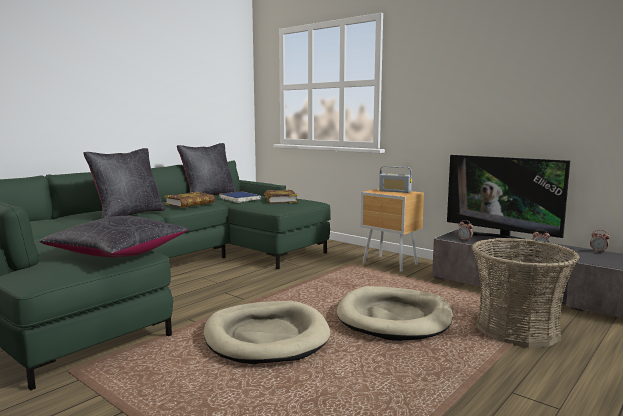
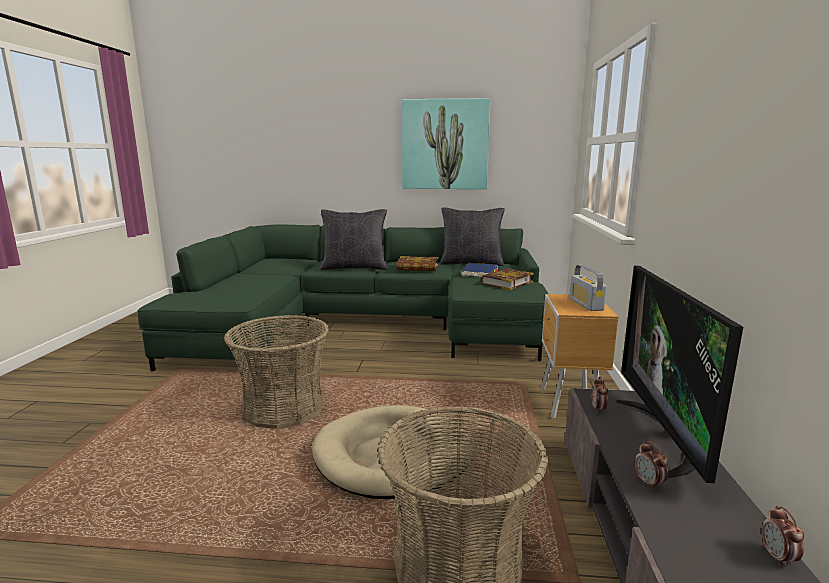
camera: 55 degrees right, 5 degrees up
(119, 253) = (237, 296): black pillow -> none
(159, 85) = (445, 145): none -> picture
(266, 337) = (284, 408): beige dog bed -> basket

